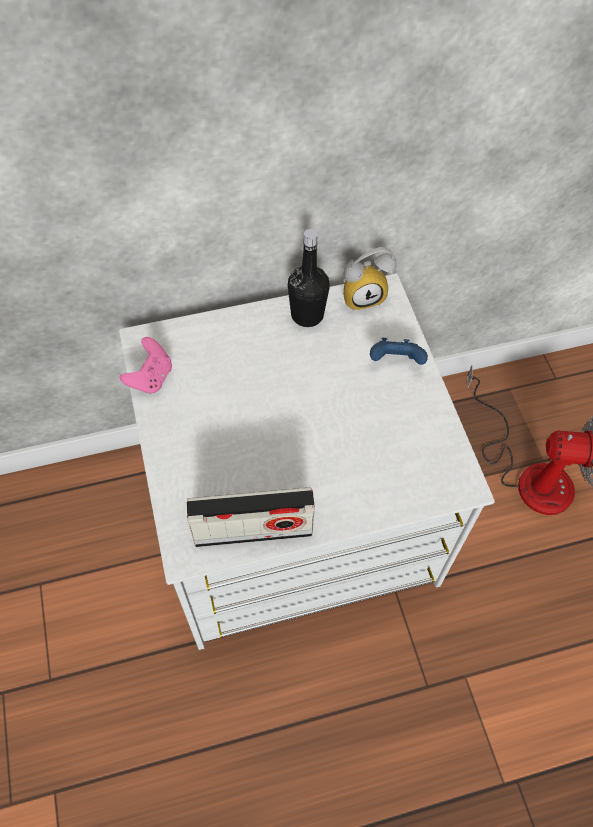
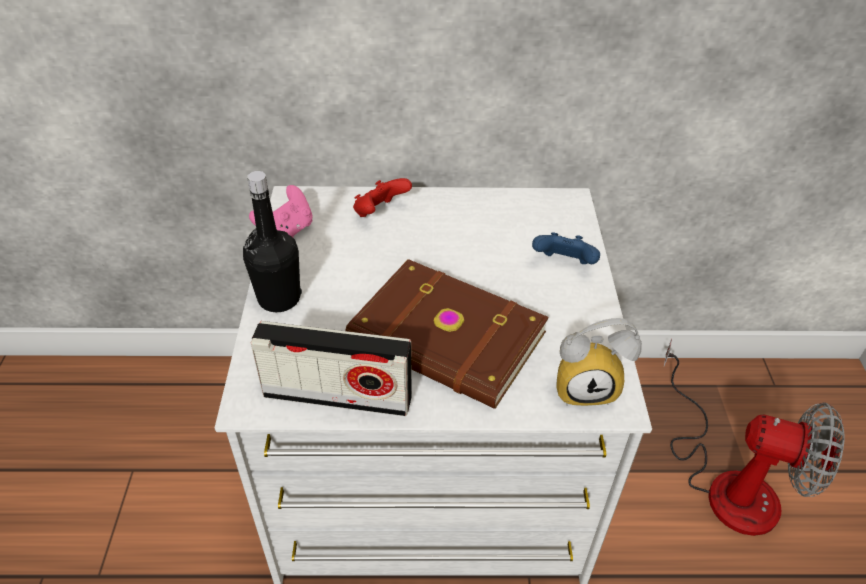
camera: 15 degrees right, 15 degrees down
(225, 340) = (380, 213): none -> red game controller
(307, 315) = (476, 206): black bottle -> black bottle (279, 298)
(321, 458) = (446, 339): none -> brown book
(363, 295) = (545, 200): alarm clock -> alarm clock (586, 386)

